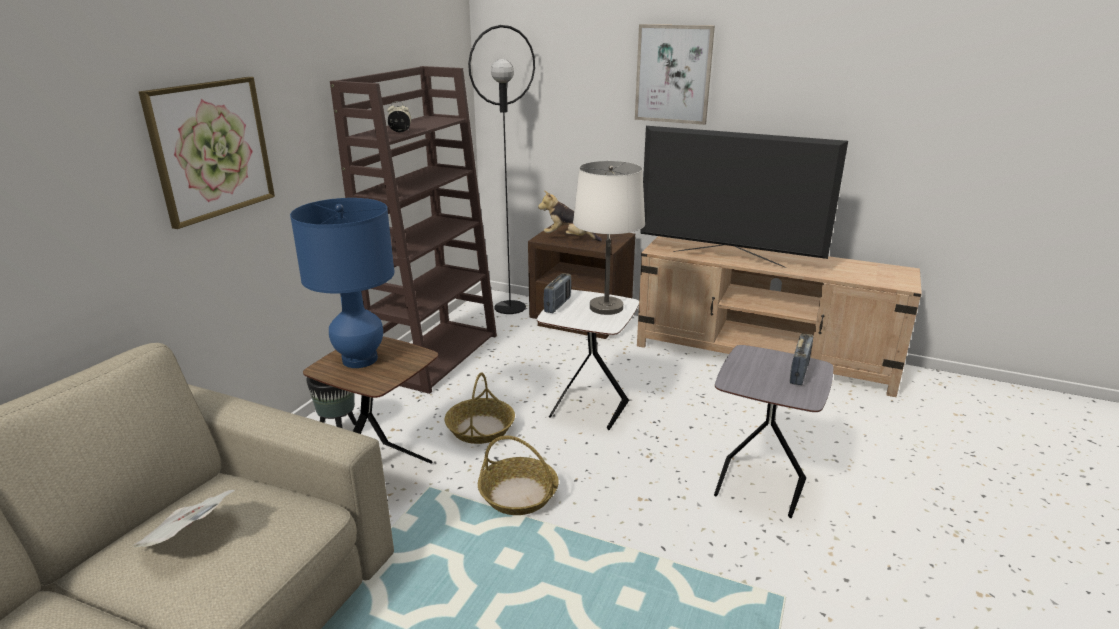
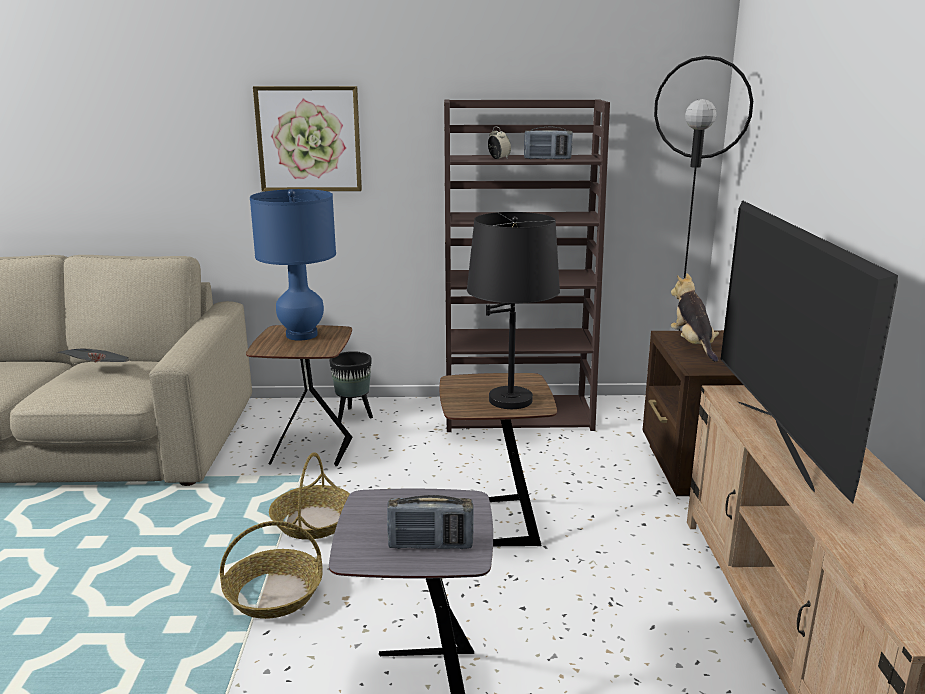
camera: 65 degrees right, 5 degrees down
(480, 428) = (408, 472): basket -> basket (274, 594)
(557, 305) = (489, 377): radio -> radio (547, 159)
(588, 410) = (494, 523): white side table -> brown side table
(605, 307) = (510, 400): white table lamp -> black table lamp
(673, 74) = (852, 133): picture -> none

